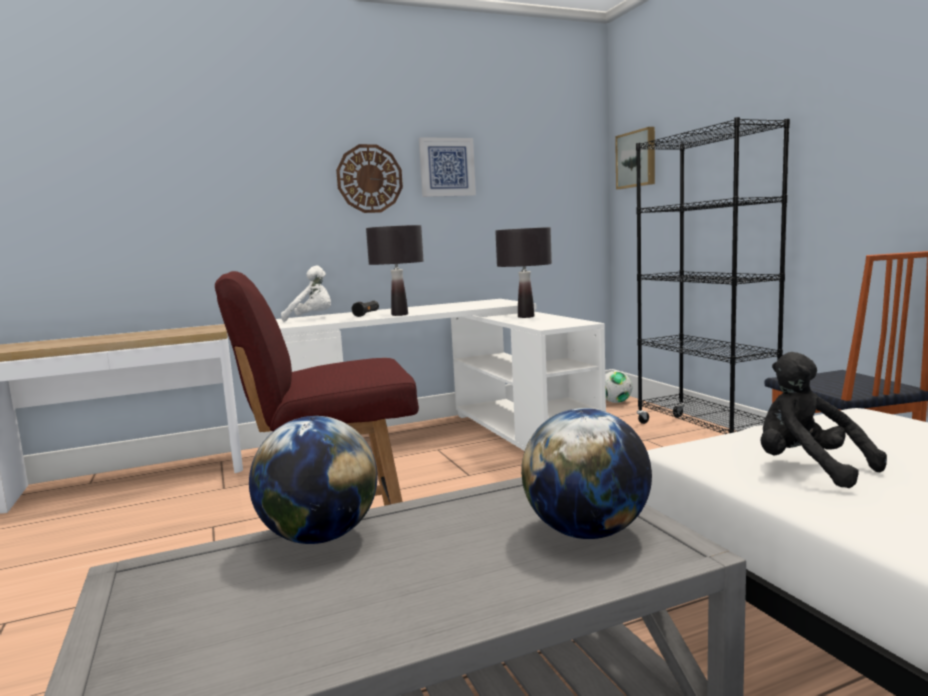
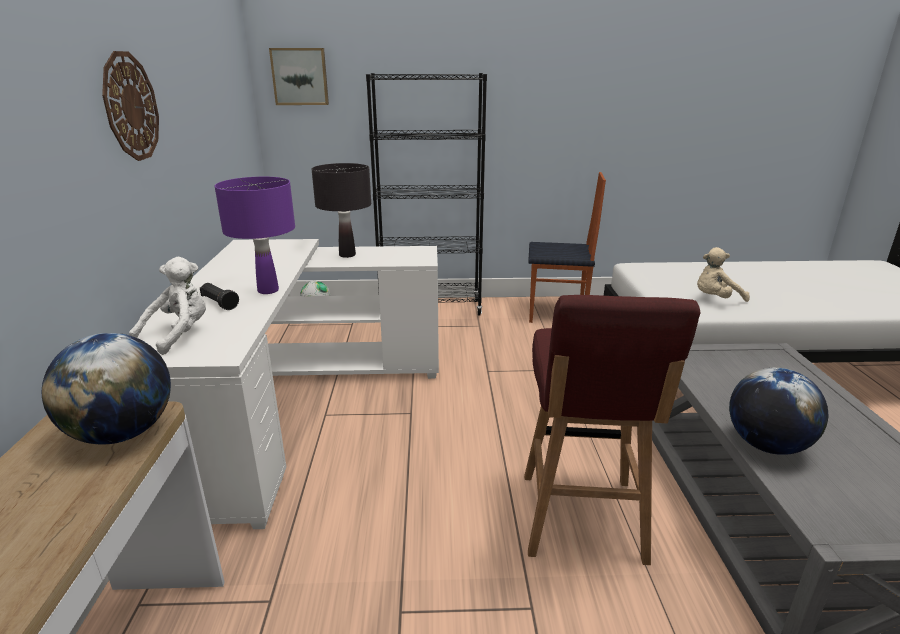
camera: 70 degrees left, 15 degrees up
(399, 315) = (268, 290): black table lamp -> purple table lamp
(447, 167) = (179, 84): picture -> none
(586, 532) = (755, 366): globe -> globe (122, 433)
(808, 468) = (715, 299): black plush toy -> beige plush toy

